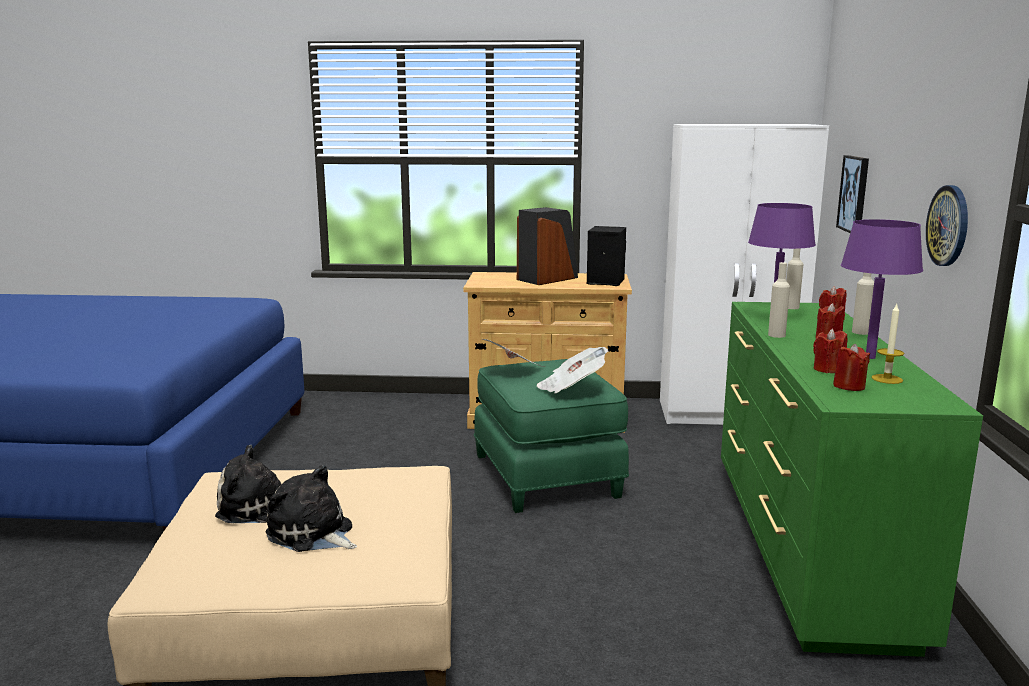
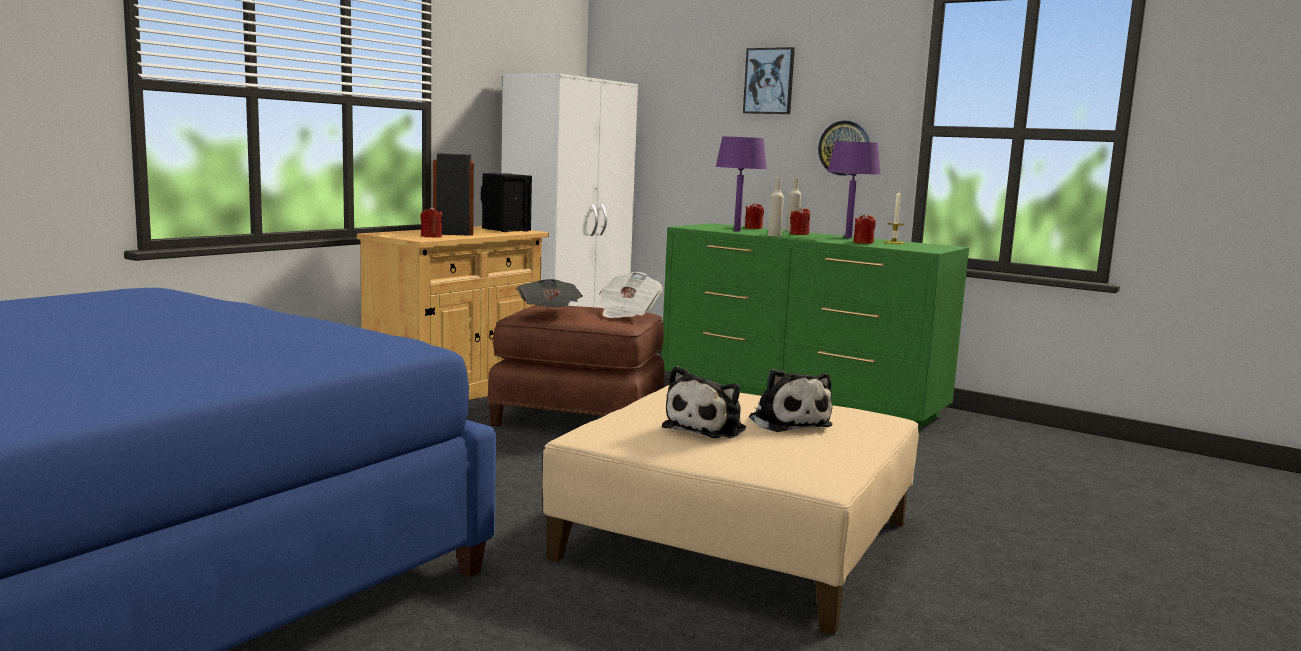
camera: 60 degrees left, 5 degrees down
(312, 534) = (787, 422): plush toy -> plush toy turned 90 degrees counterclockwise
(548, 475) = (579, 417): green ottoman -> brown ottoman
(791, 307) = (709, 226): beige bottle -> none
(849, 386) = (900, 246): red candle -> red candle (431, 236)
(854, 194) = (679, 139): picture -> picture (769, 81)

